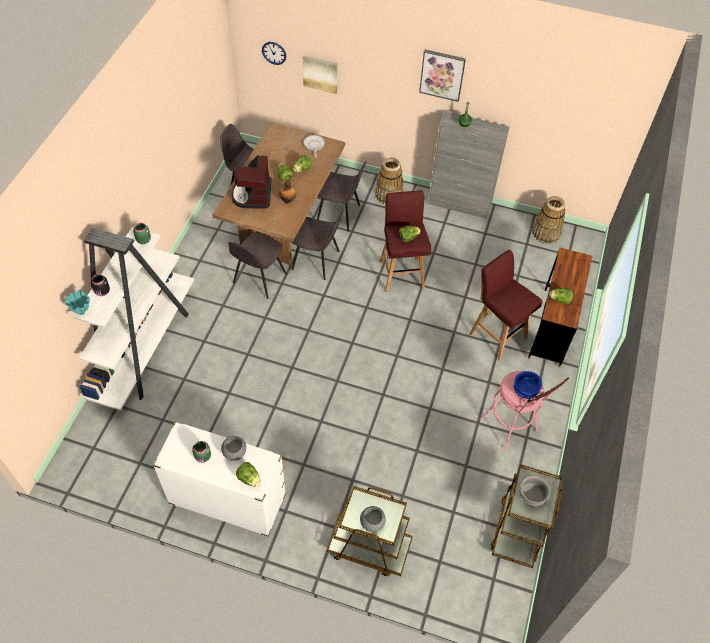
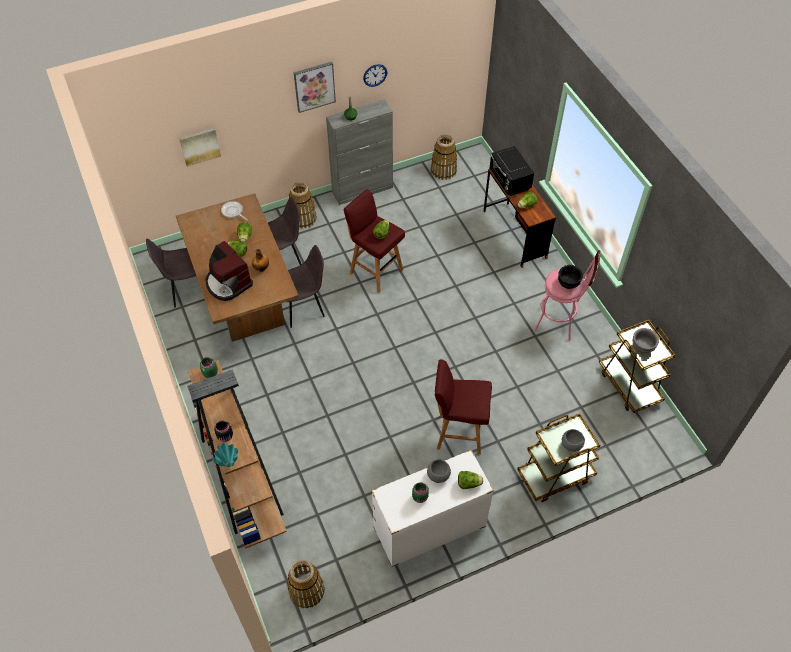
camera: 40 degrees left, 0 degrees up
(97, 466) = (306, 590): none -> basket
(145, 347) = (240, 474): white bookcase -> brown bookcase
(259, 279) = (273, 353): grey chair -> none
(274, 53) = (148, 151): wall clock -> wall clock (375, 75)
(497, 335) = (485, 266): red stool -> red stool (458, 432)
(525, 390) = (568, 283): blue bowl -> black bowl
(567, 270) = (509, 181): none -> black microwave

